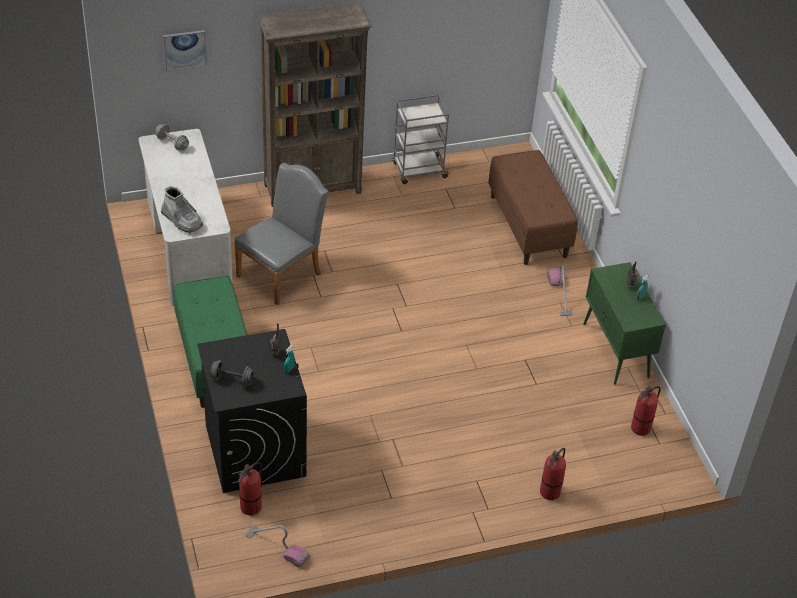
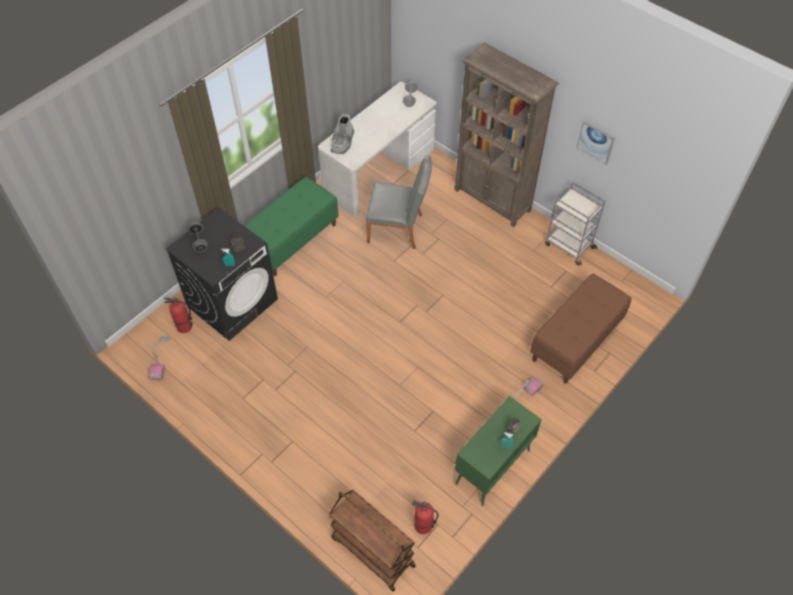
camera: 60 degrees right, 10 degrees up
(184, 49) = (436, 36): picture -> picture (595, 142)
(550, 492) = (313, 494): fire extinguisher -> none
(642, 478) = (372, 551): none -> brown cart

